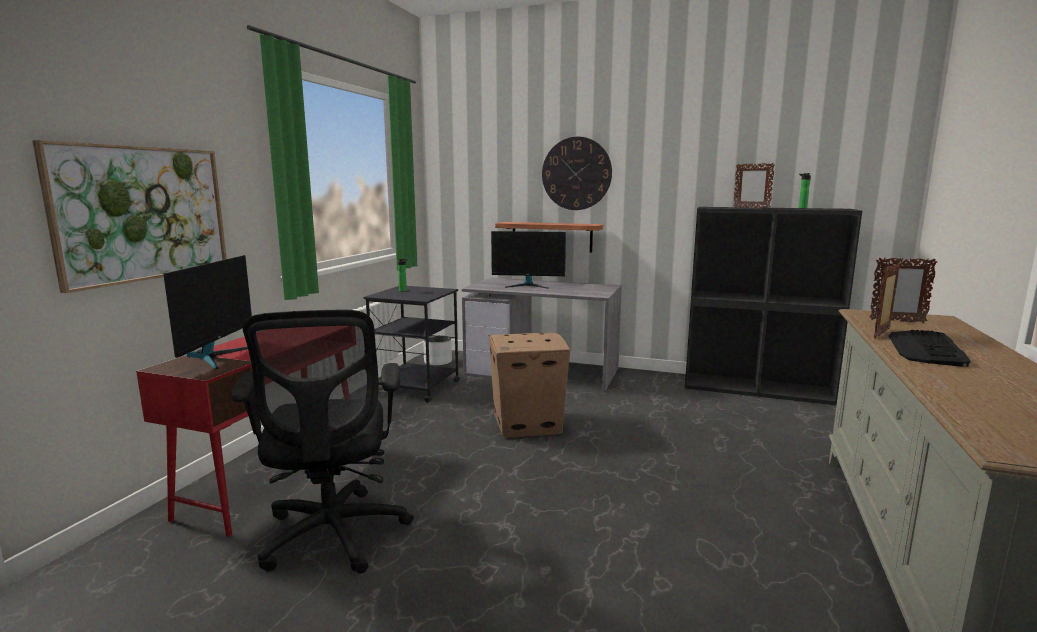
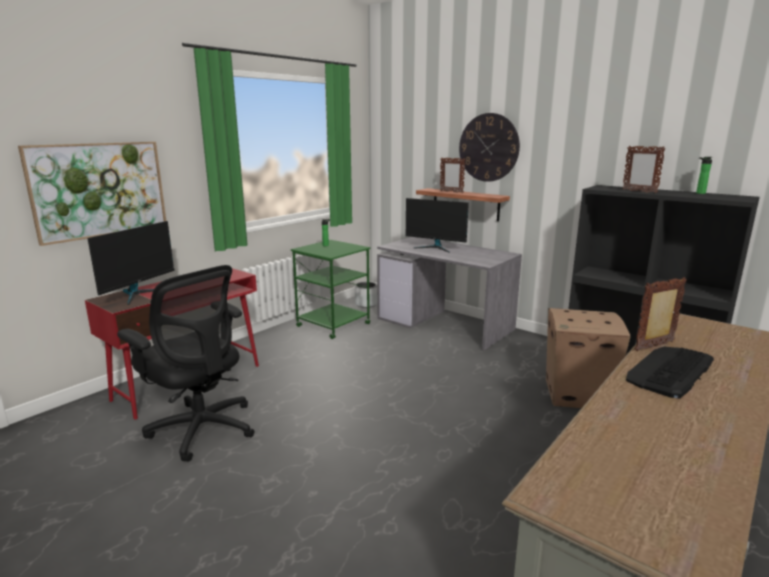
camera: 20 degrees right, 5 degrees up
(333, 528) = (197, 427): black office chair -> black office chair turned 60 degrees counterclockwise
(417, 387) = (334, 324): black cart -> green cart
(528, 424) = (394, 370): cardboard box -> cardboard box (578, 394)
(896, 321) = (699, 333): picture frame -> picture frame (451, 192)

